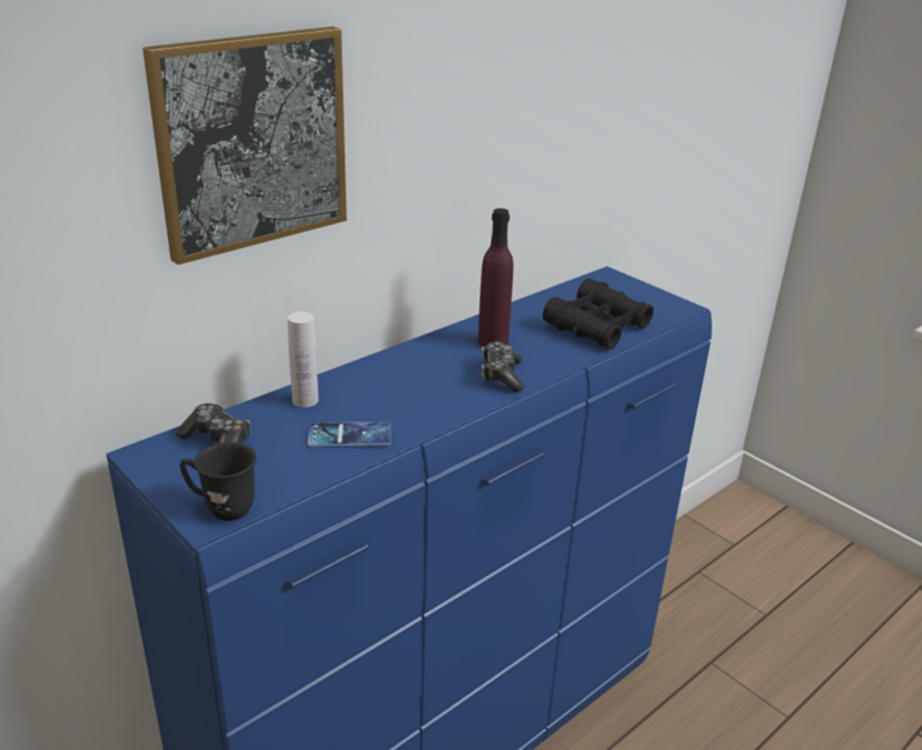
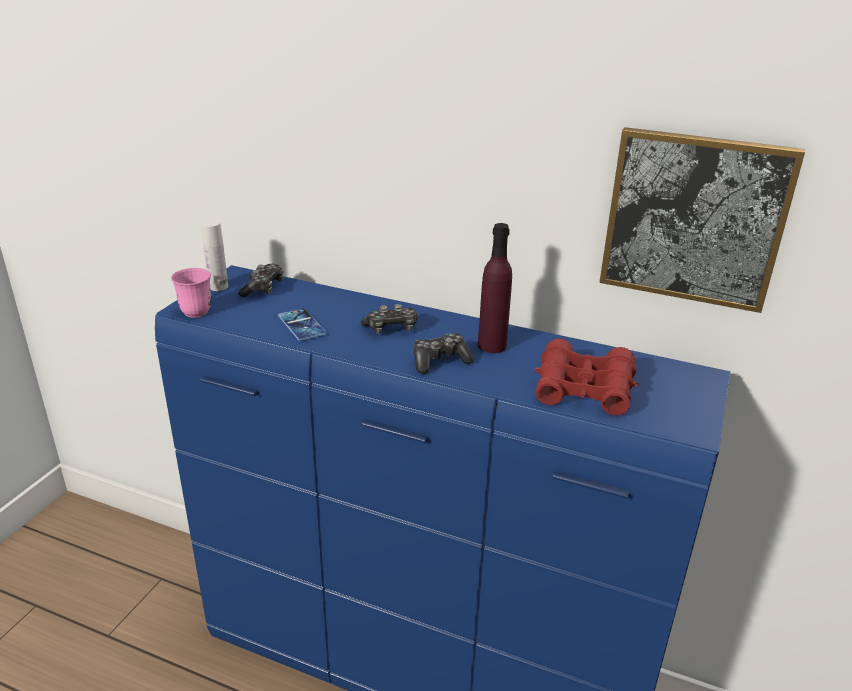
camera: 65 degrees right, 0 degrees up
(221, 507) = (196, 308): black mug -> pink mug
(252, 142) = (342, 101): picture -> picture (694, 219)
(305, 400) = (333, 300): white bottle -> white bottle (218, 287)
(411, 383) = (391, 328): none -> game controller
(597, 326) = (584, 389): black binoculars -> red binoculars

